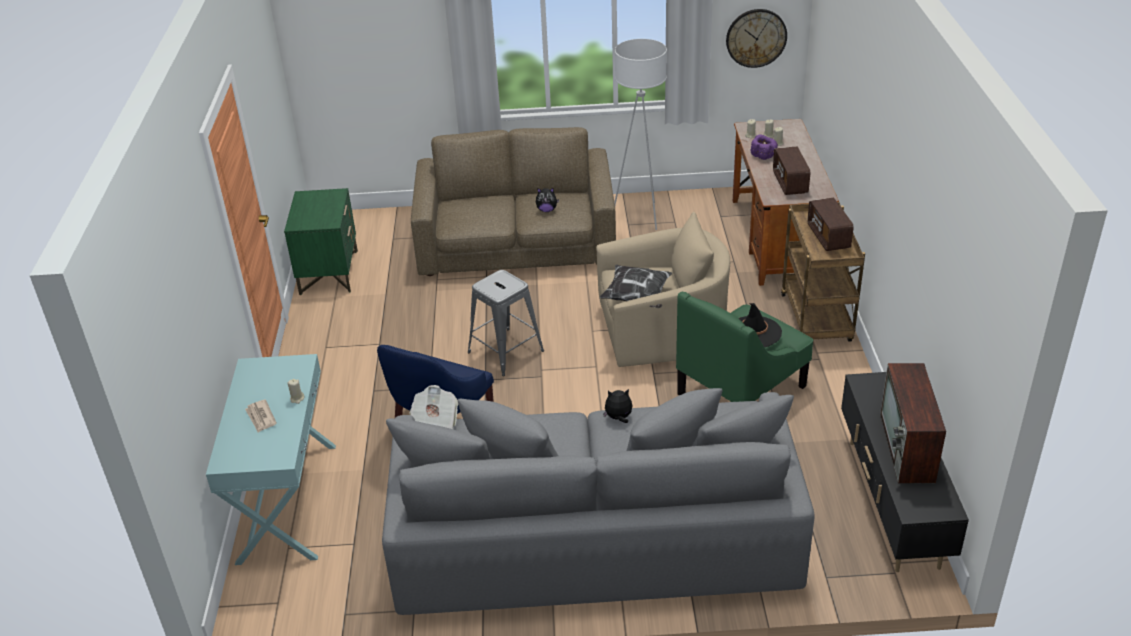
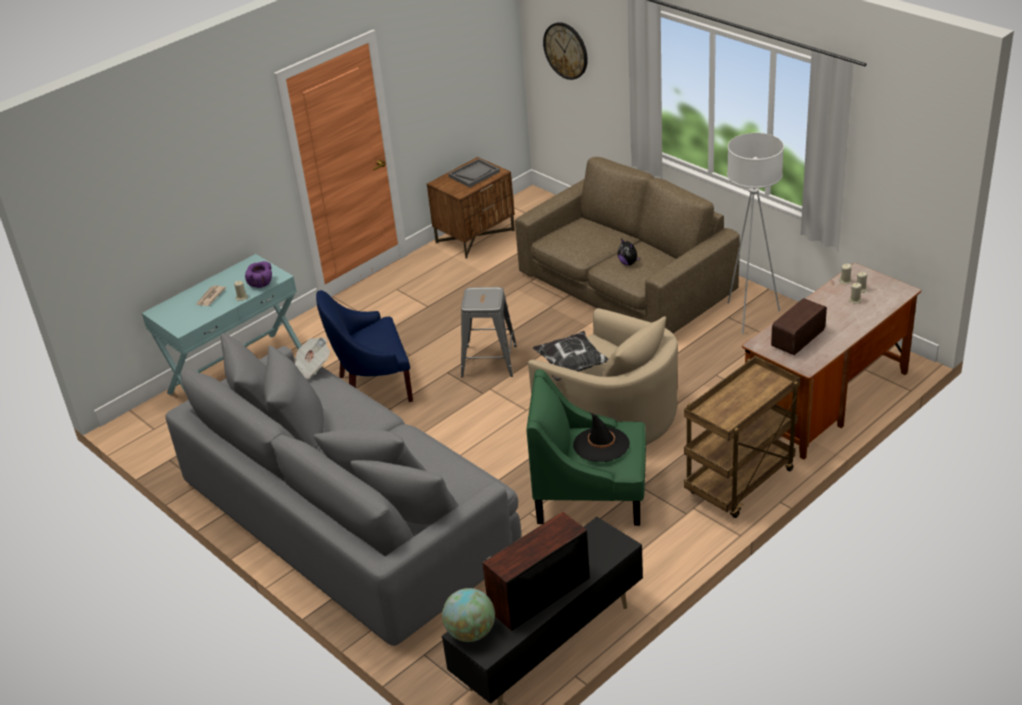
camera: 50 degrees right, 0 degrees up
(317, 204) = (474, 174): none -> grey tray
(329, 272) = (475, 236): green nightstand -> brown nightstand
(618, 418) = (407, 438): plush toy -> none
(756, 38) = (902, 182): wall clock -> wall clock (566, 50)
(763, 155) = (822, 304): purple bowl -> purple bowl (261, 283)
(828, 237) = (743, 401): radio -> none
(915, 505) = (471, 632): none -> globe

